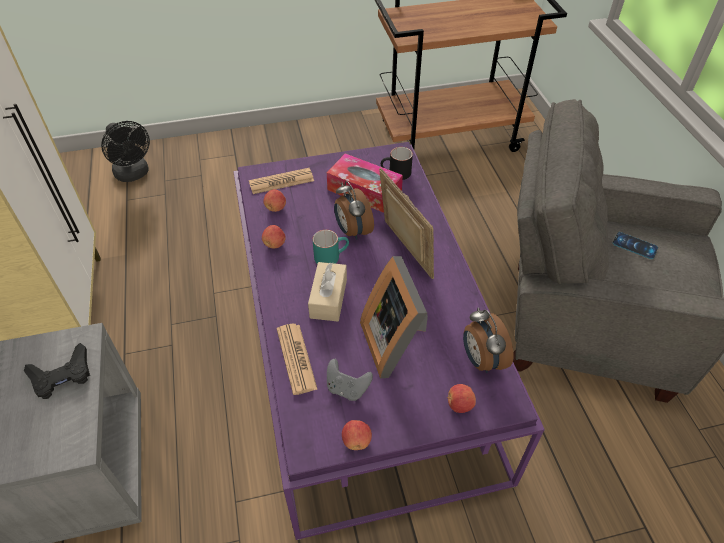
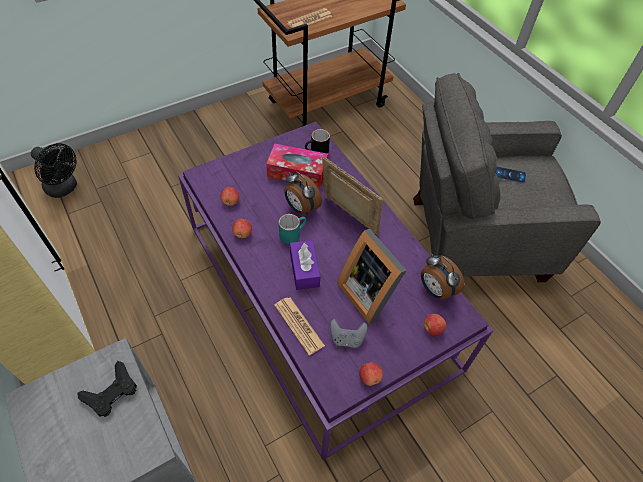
camera: 20 degrees left, 5 degrees up
(281, 181) = (226, 177): newspaper -> newspaper (309, 20)
(328, 298) = (304, 270): beige tissue box -> purple tissue box

